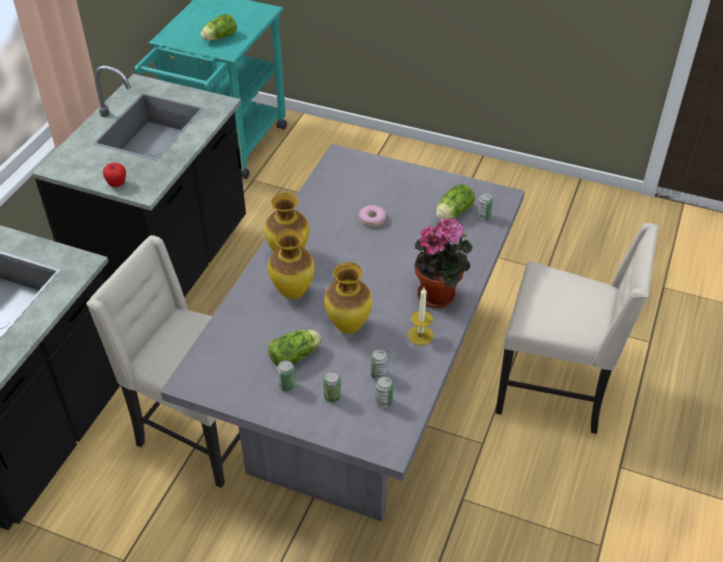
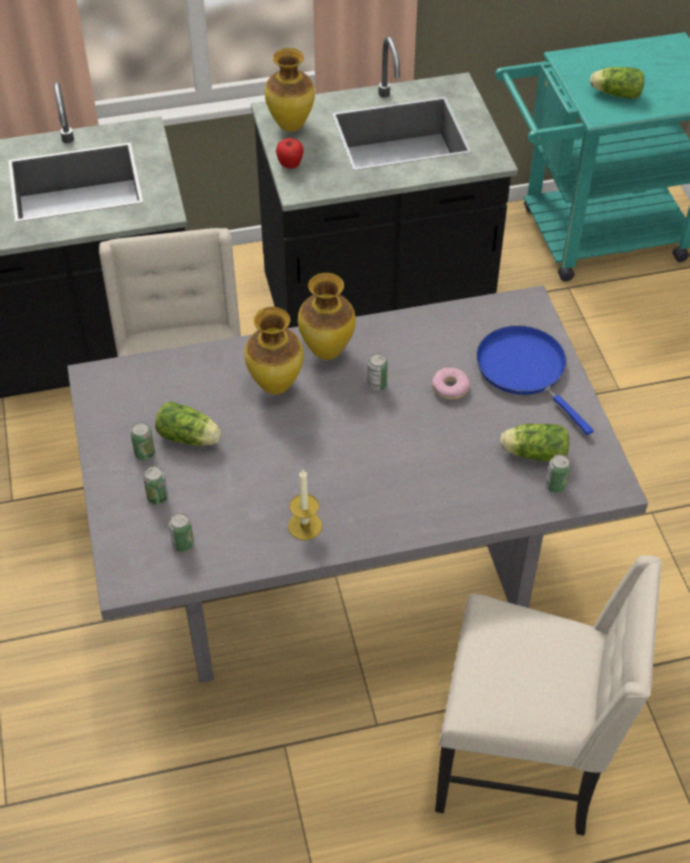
camera: 55 degrees right, 5 degrees up
(349, 327) = (265, 458): vase -> vase (290, 126)
(379, 375) = (217, 520): can -> can (377, 384)
(389, 184) = (525, 370): none -> blue frying pan
(440, 295) = (383, 511): potted plant -> none
(556, 390) = (523, 762): beige chair -> beige chair turned 60 degrees counterclockwise

